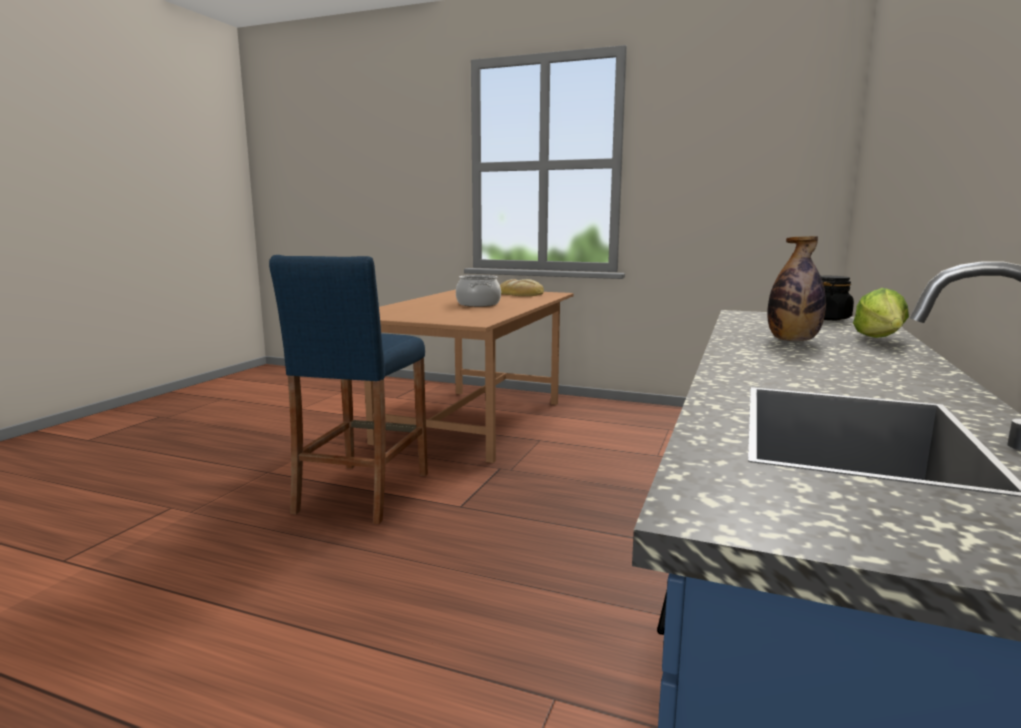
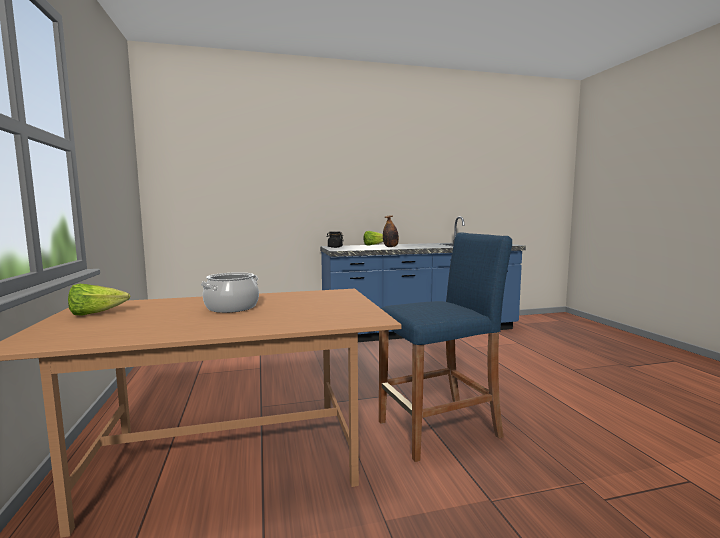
camera: 125 degrees left, 5 degrees down
(521, 293) = (96, 314): bread -> lettuce

